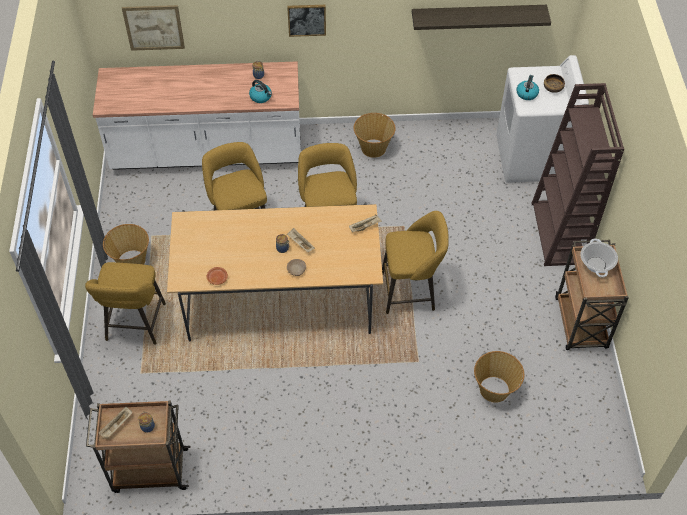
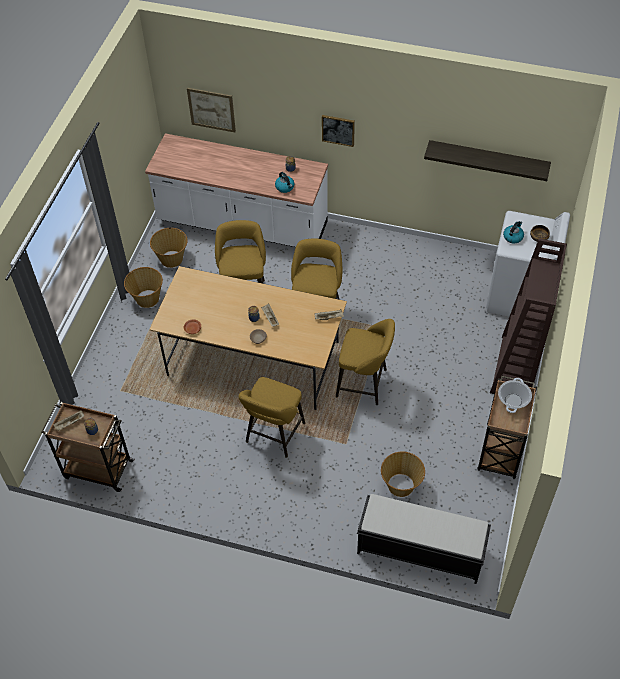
camera: 20 degrees right, 0 degrees up
(135, 325) = (130, 351): yellow stool -> yellow stool (273, 435)
(373, 148) = (383, 253): basket -> basket (172, 258)
(542, 453) = (419, 550): none -> black bench

